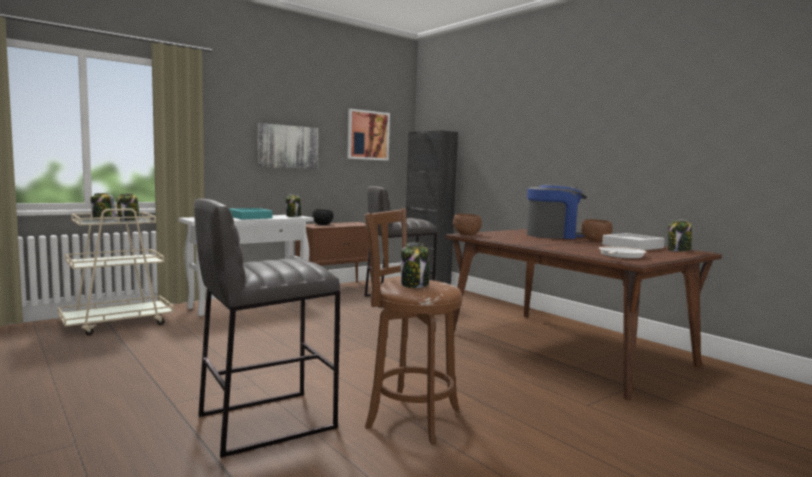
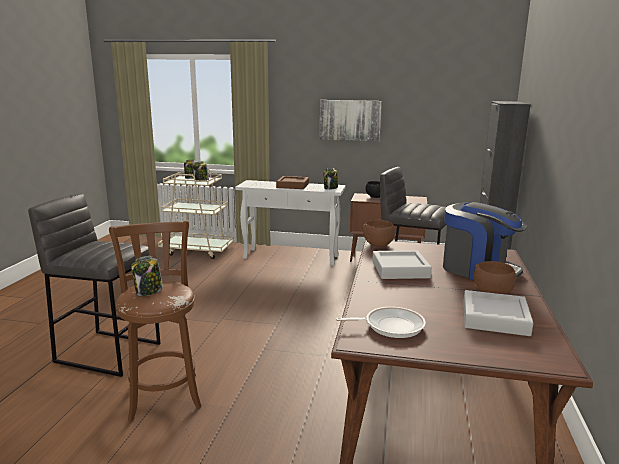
camera: 50 degrees right, 10 degrees up
(250, 217) = (292, 185): turquoise tray -> brown tray
(368, 135) = (445, 105): picture -> none
(526, 240) = (400, 269): none -> grey tray
(678, 250) = (532, 348): jar -> none

